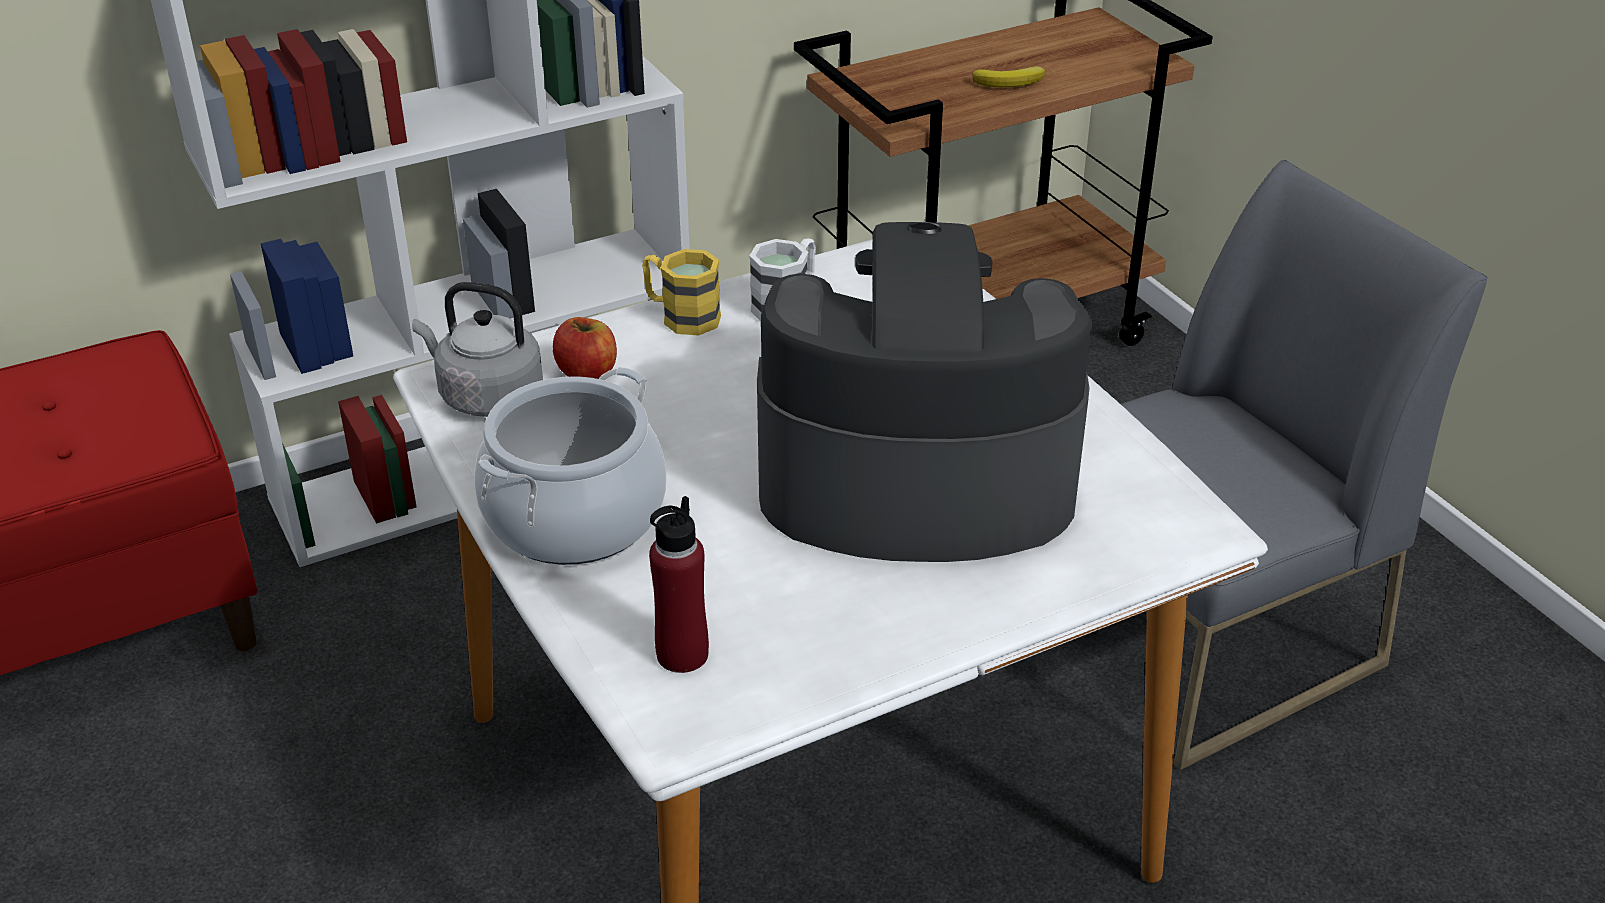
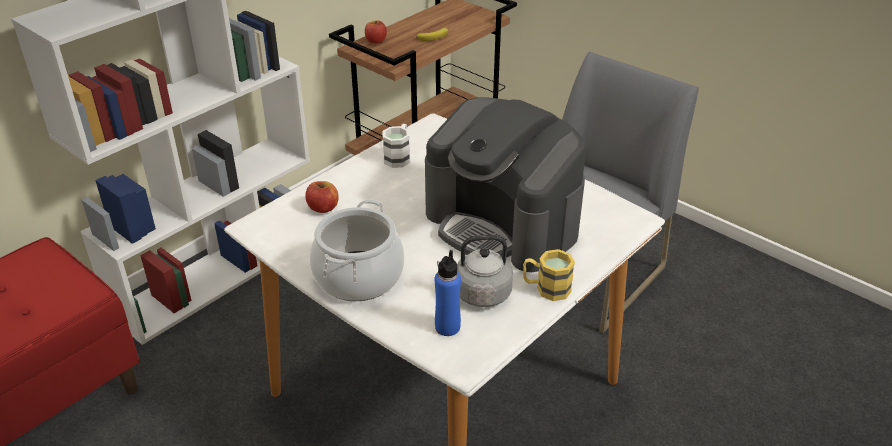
camera: 20 degrees left, 0 degrees up
(486, 396) = (280, 229): grey kettle -> grey kettle (479, 294)
(681, 316) = (352, 172): yellow mug -> yellow mug (546, 288)
(682, 654) = (447, 327): red bottle -> blue bottle
(890, 72) = (376, 41): none -> apple
(913, 478) = (503, 224): coffee machine -> coffee machine turned 120 degrees counterclockwise

